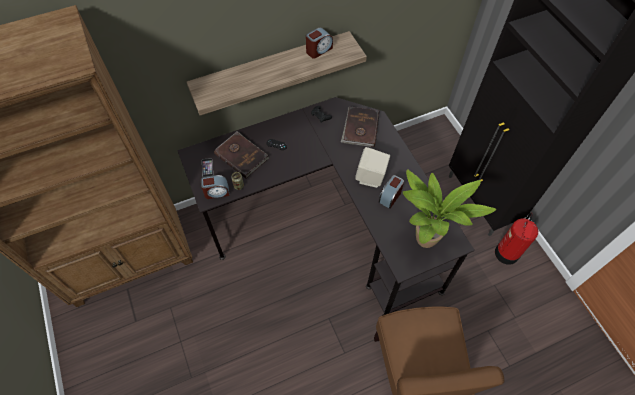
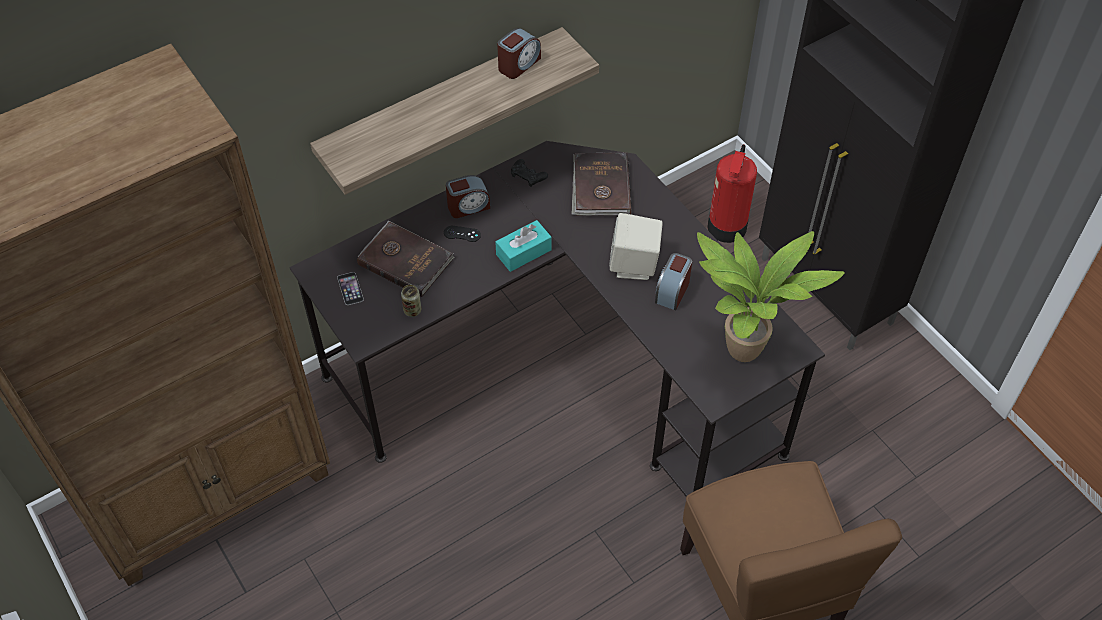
camera: 10 degrees left, 5 degrees down
(216, 192) = (376, 326): alarm clock -> alarm clock (468, 206)
(309, 160) = (523, 252): none -> turquoise tissue box
(506, 254) = (884, 375): fire extinguisher -> fire extinguisher (726, 228)

